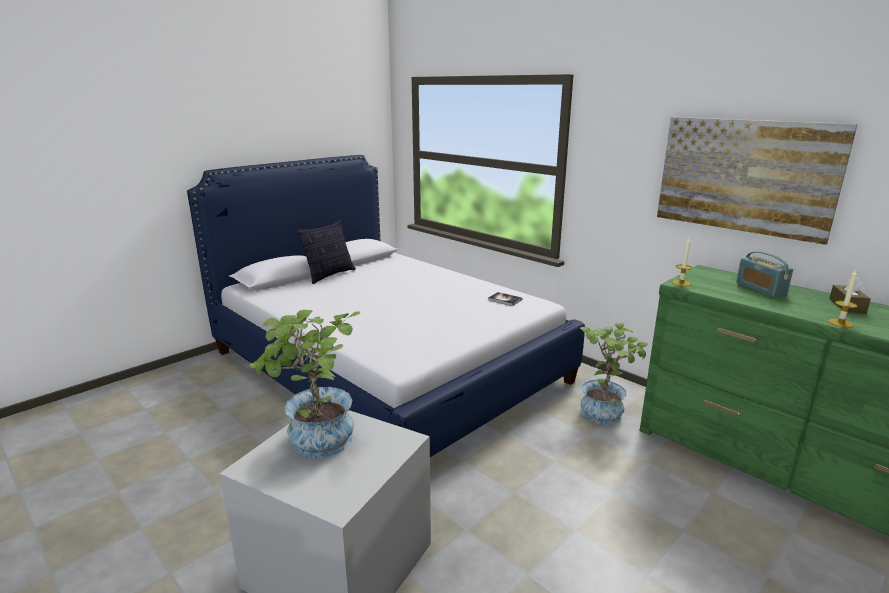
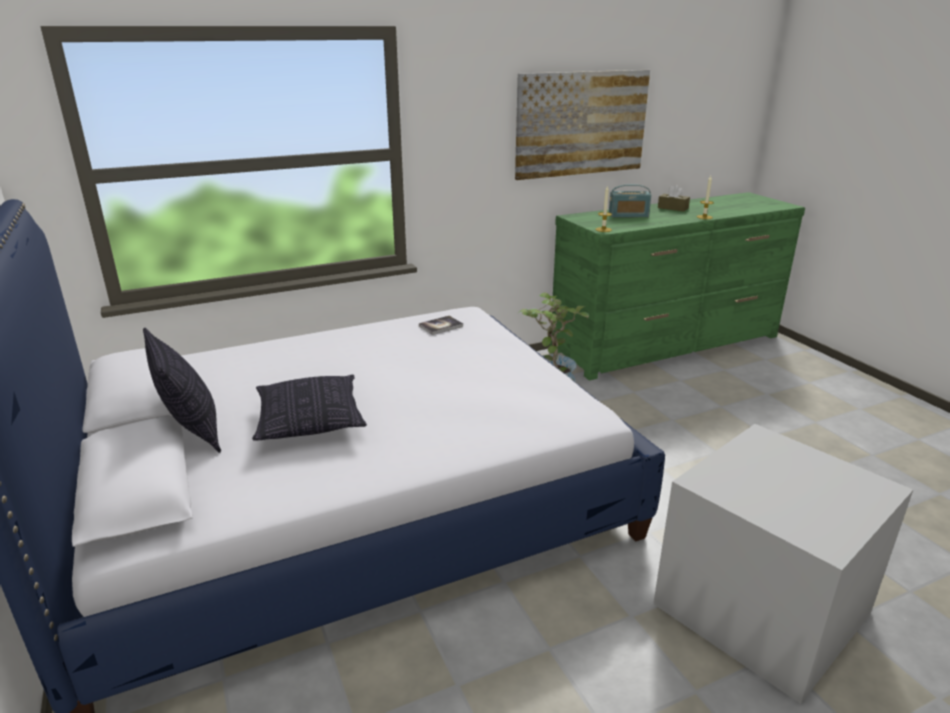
camera: 70 degrees left, 5 degrees up
(316, 445) = (775, 492): potted plant -> none
(349, 293) = (310, 421): none -> pillow

